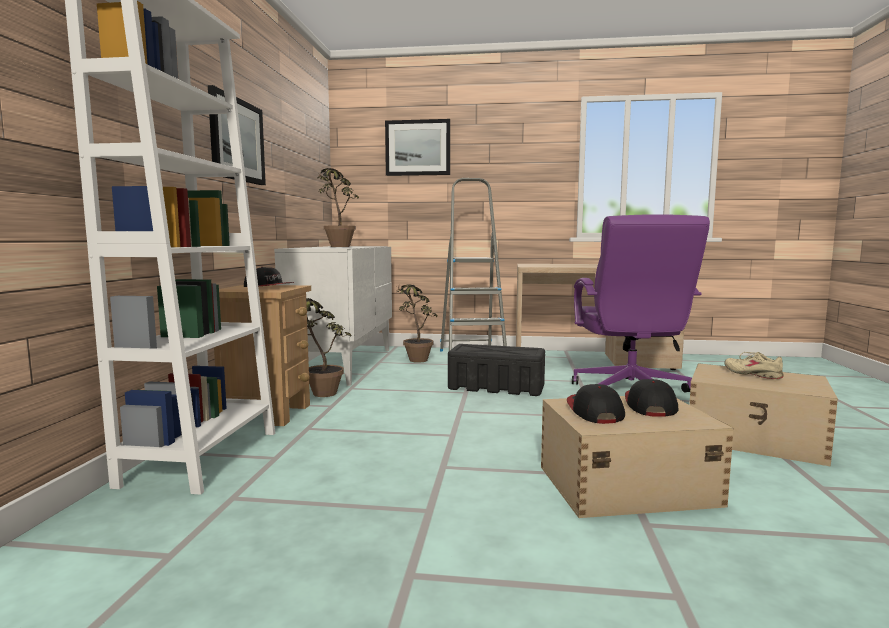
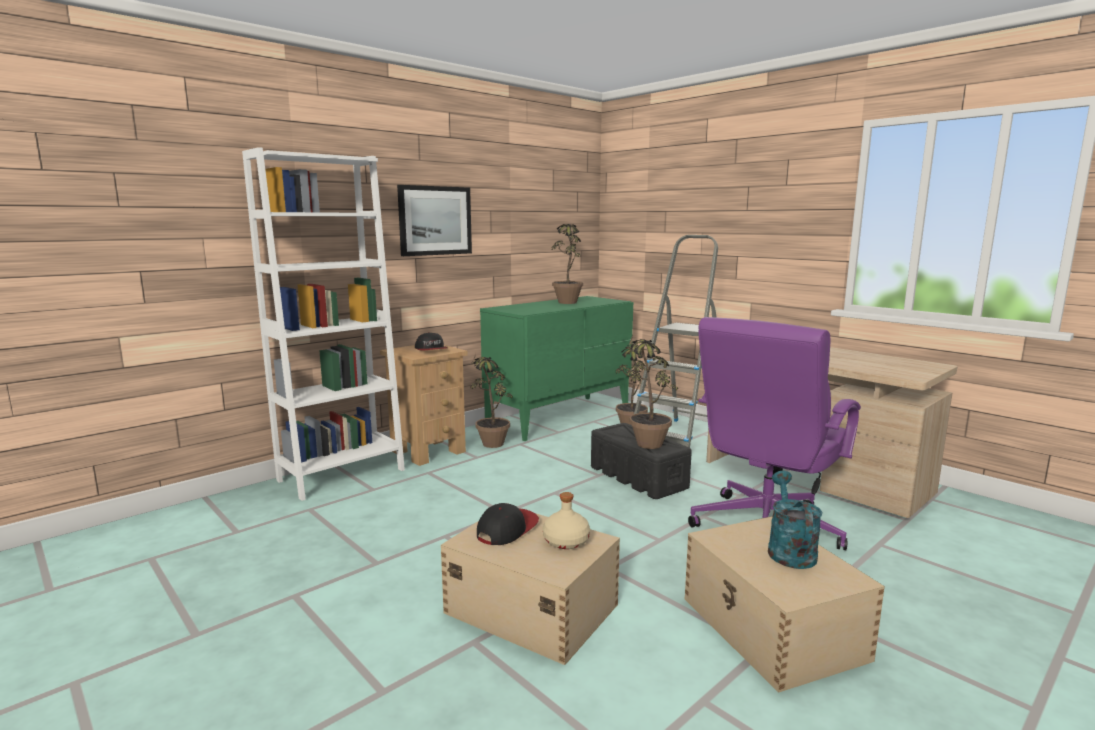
camera: 40 degrees right, 5 degrees up
(343, 364) = (559, 417): white cabinet -> green cabinet
(418, 148) = (674, 193): picture -> none
(506, 350) = (645, 441): none -> potted plant
(649, 405) = (565, 541): cap -> beige bottle
(752, 374) = (789, 550): beige shoe -> turquoise watering can

